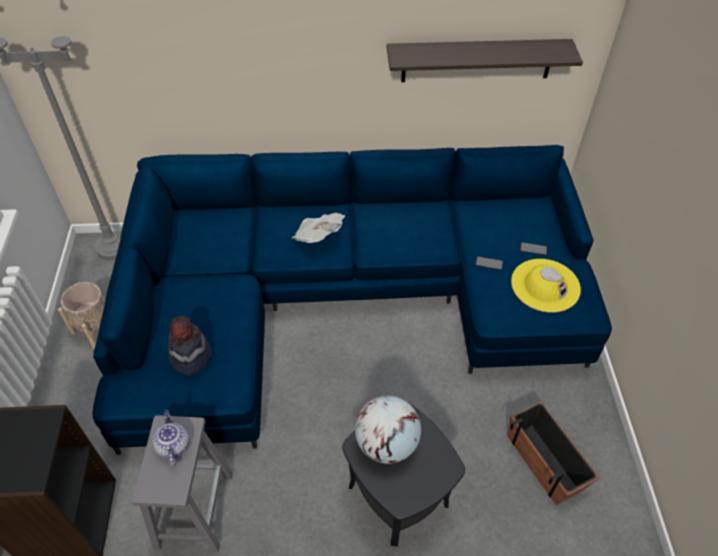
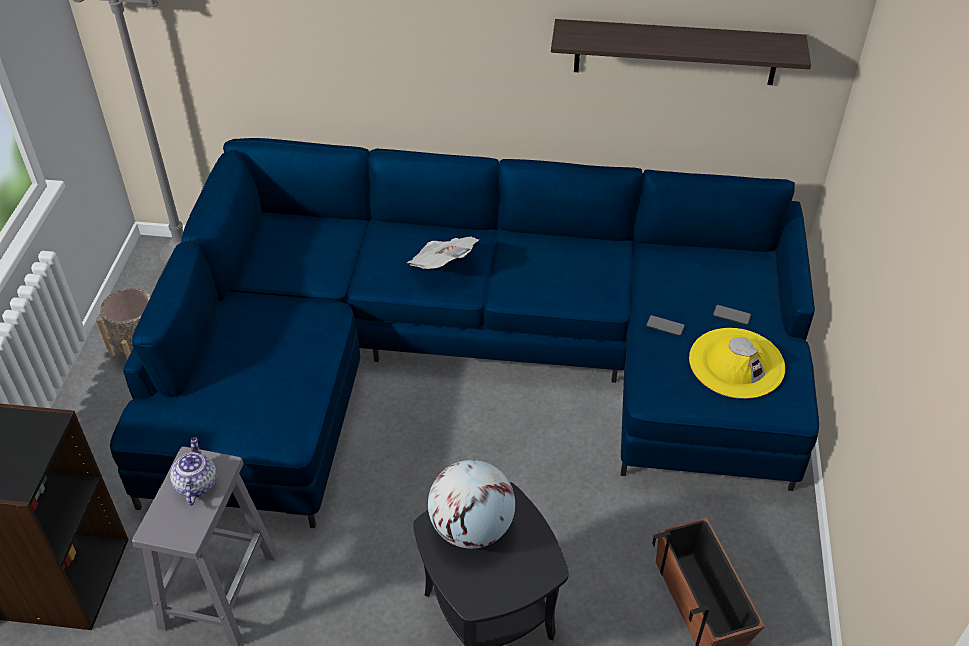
camera: 10 degrees right, 5 degrees down
(190, 357) = (245, 390): hat -> none

